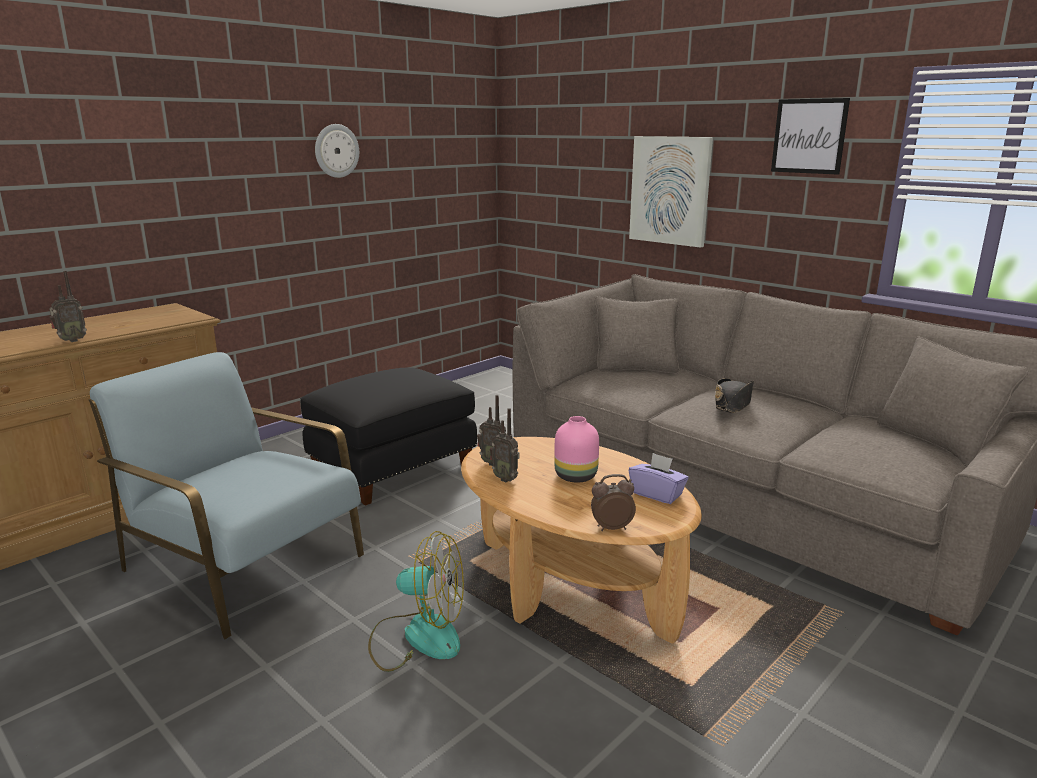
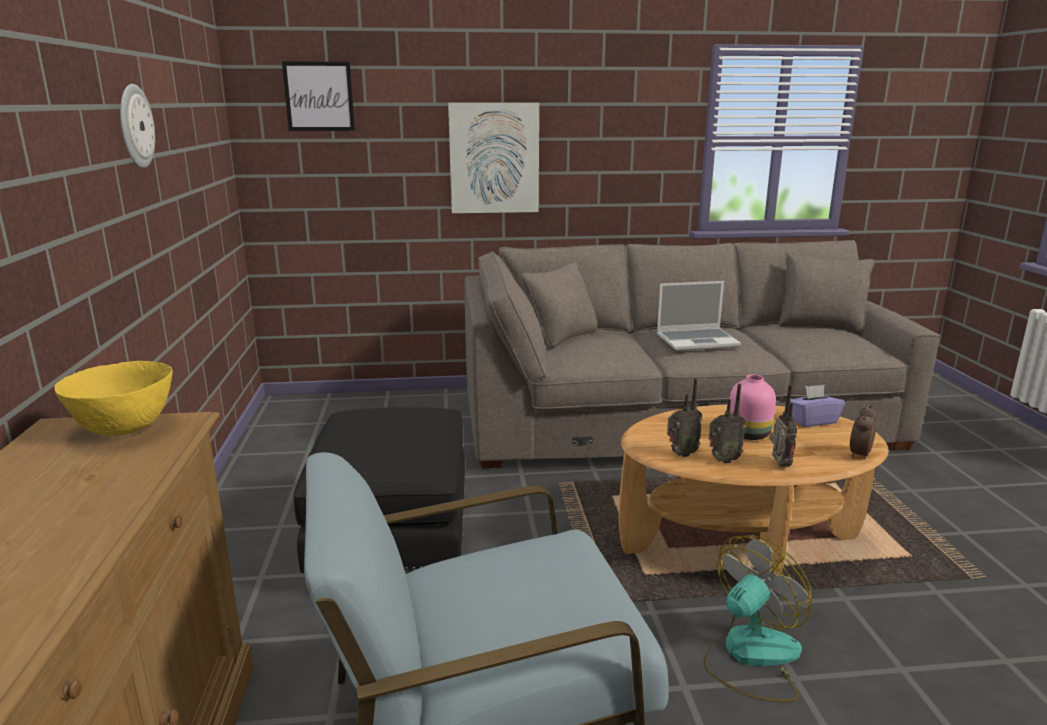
camera: 50 degrees left, 0 degrees up
(71, 341) = (100, 532): radio -> radio (779, 466)
(176, 314) = (124, 429): none -> yellow bowl
(733, 404) = (697, 341): black hat -> laptop
(809, 136) = (633, 101): picture -> picture (319, 96)

